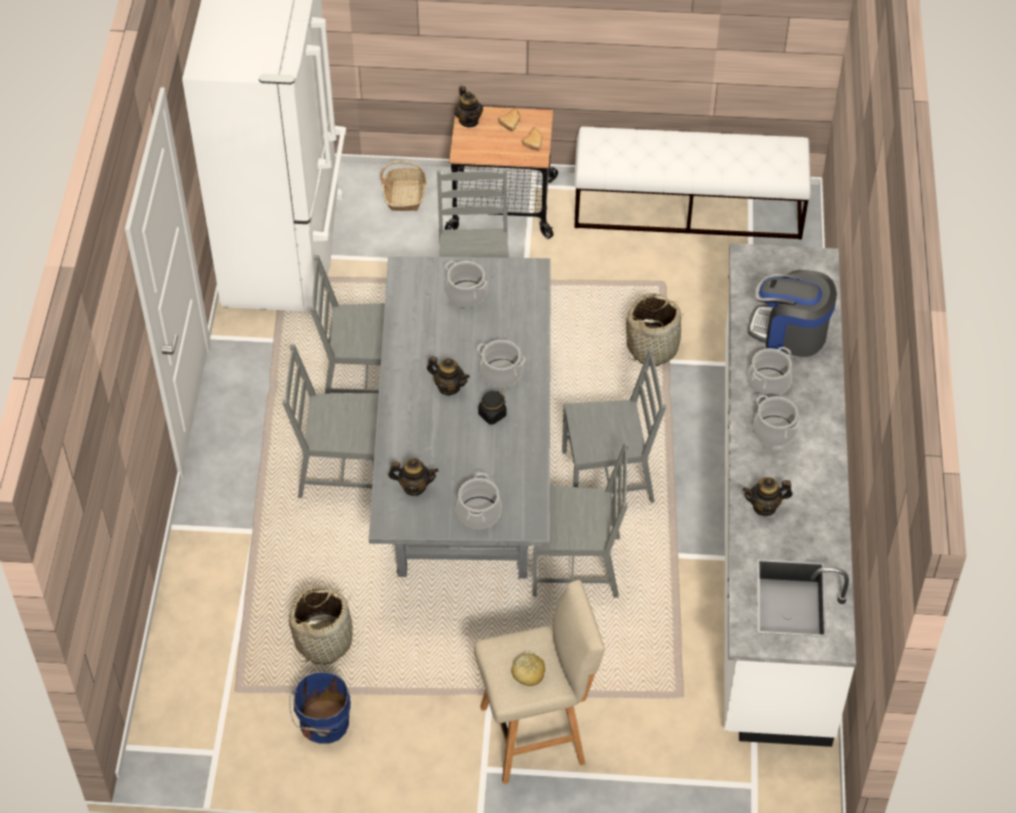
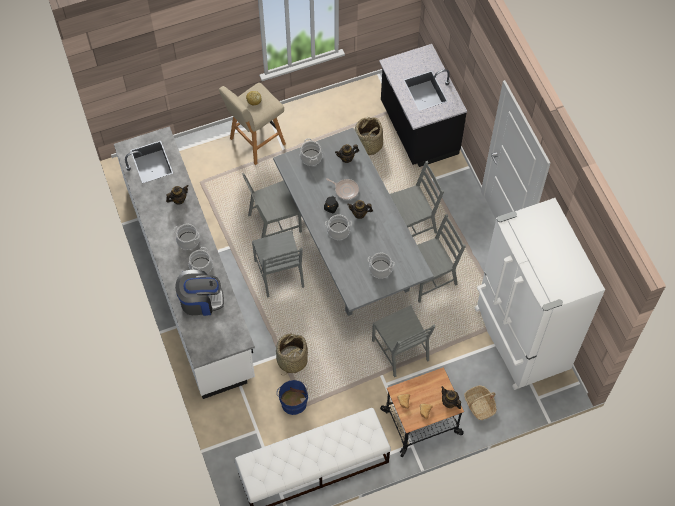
camera: 155 degrees right, 10 degrees up
(212, 632) = (418, 129): none -> black counter
(323, 724) = (347, 112): blue bucket -> blue bucket (293, 401)
(449, 434) = (345, 190): none -> frying pan
(609, 477) = (280, 274): grey chair -> grey chair turned 75 degrees counterclockwise

